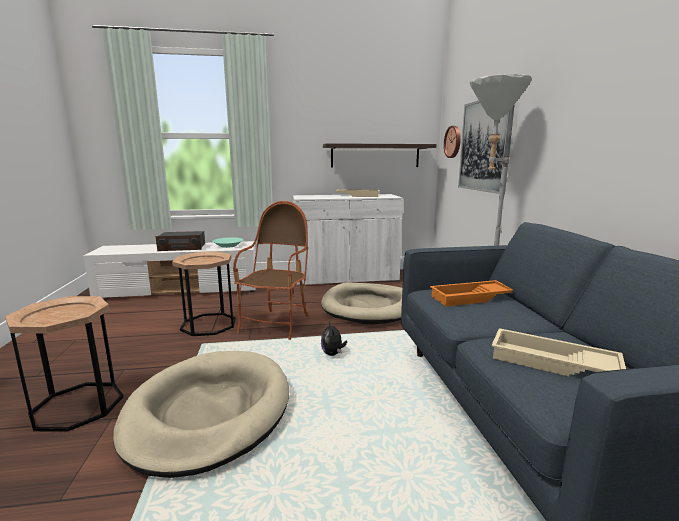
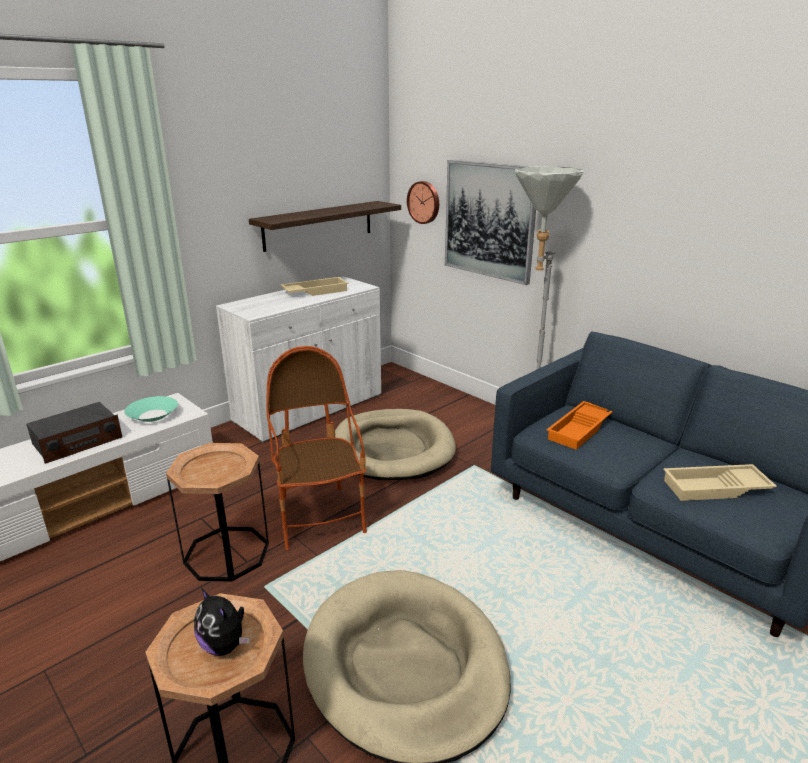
camera: 35 degrees left, 10 degrees up
(333, 354) = (435, 532): plush toy -> plush toy (224, 645)

